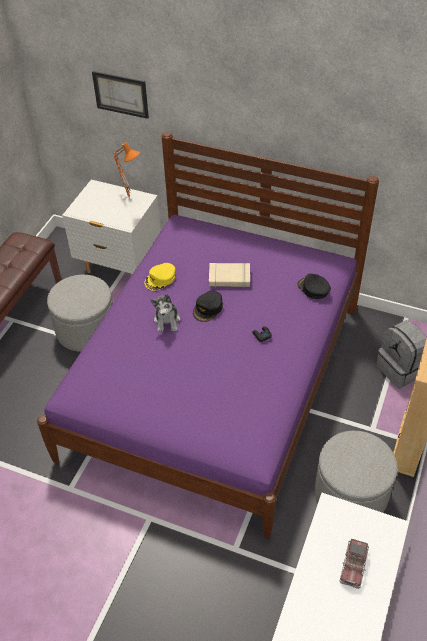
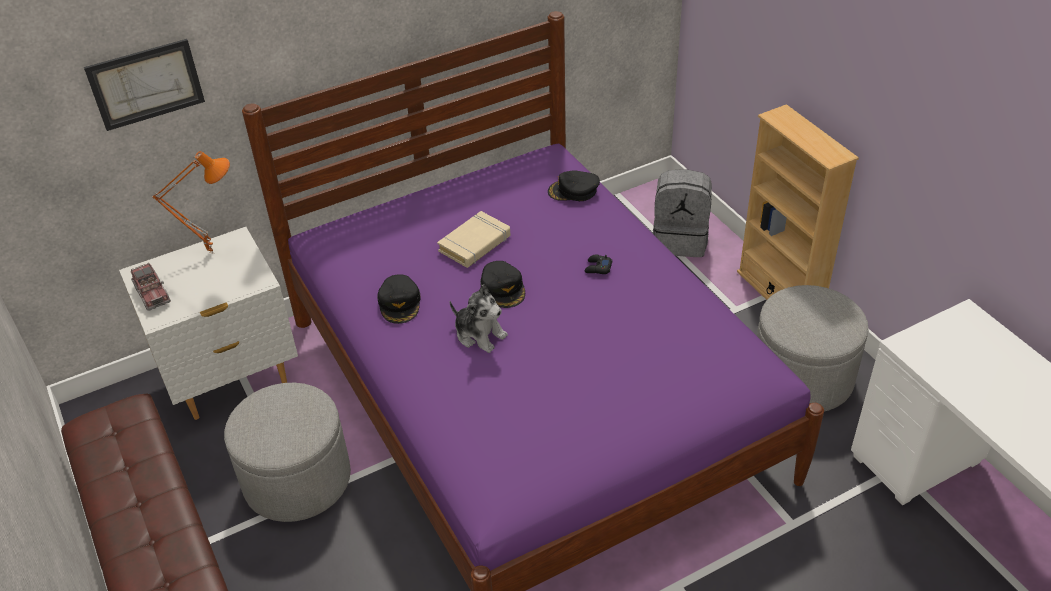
camera: 50 degrees left, 5 degrees down
(160, 279) = (400, 303): yellow cap -> black cap
(353, 566) = (997, 370): toy truck -> toy truck (152, 294)

